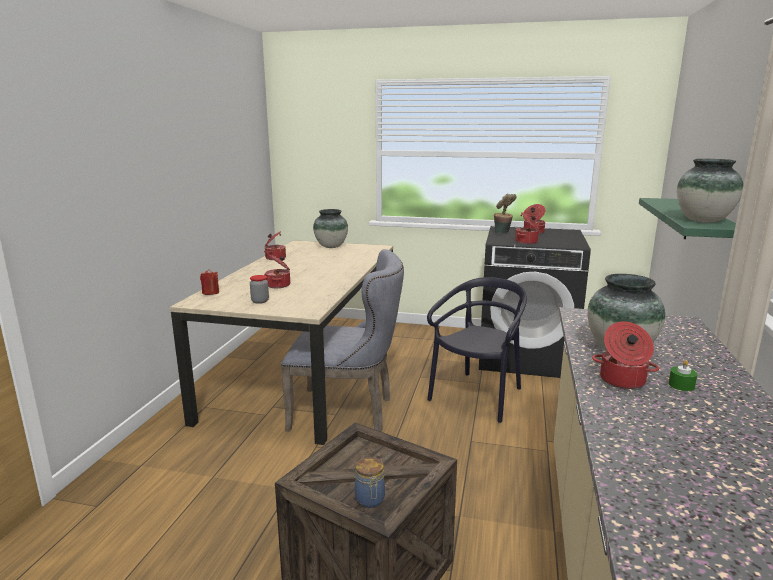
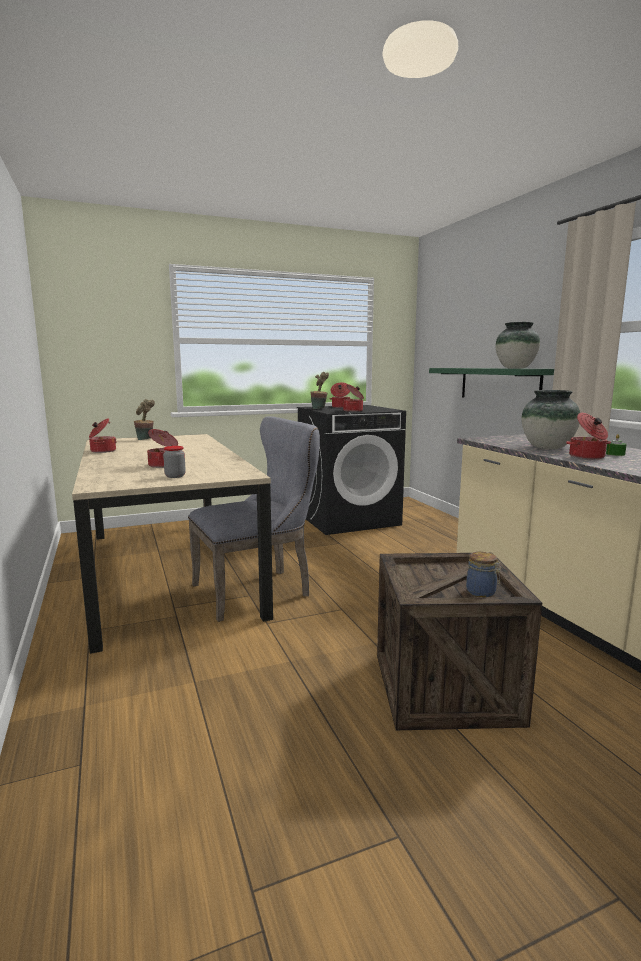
camera: 35 degrees left, 5 degrees down
(210, 292) = (96, 478): red candle -> none
(331, 246) = (145, 439): vase -> potted plant
(477, 396) = (350, 551): black chair -> none

